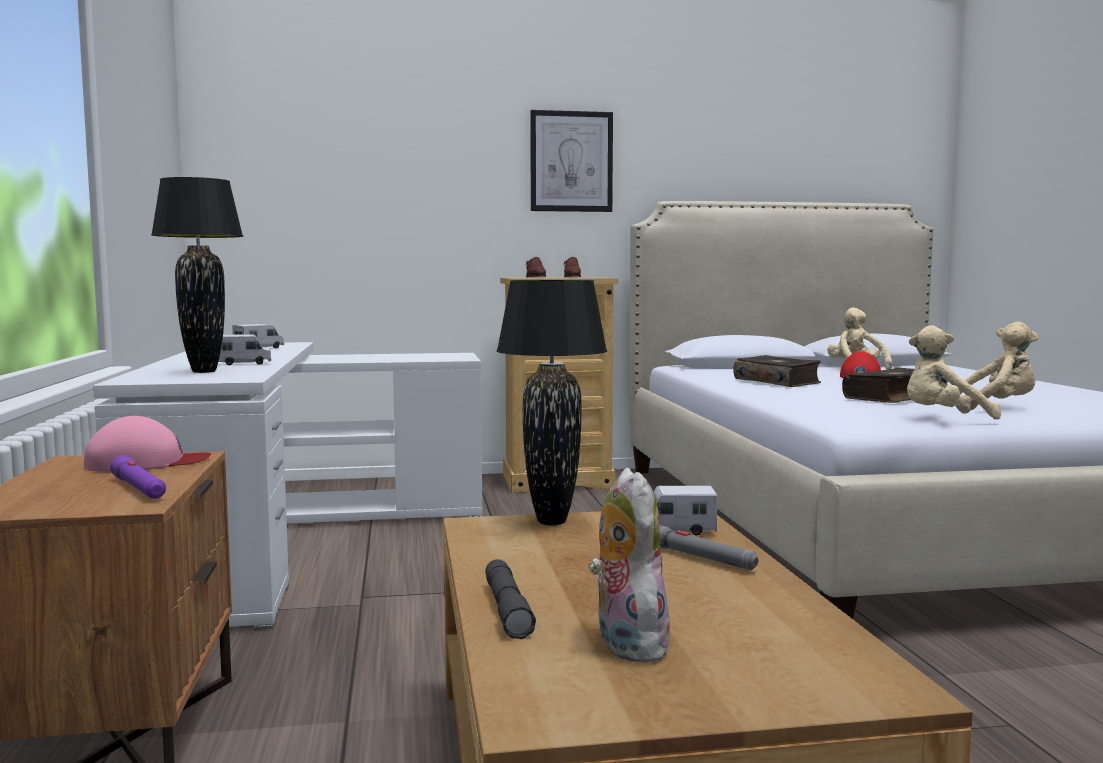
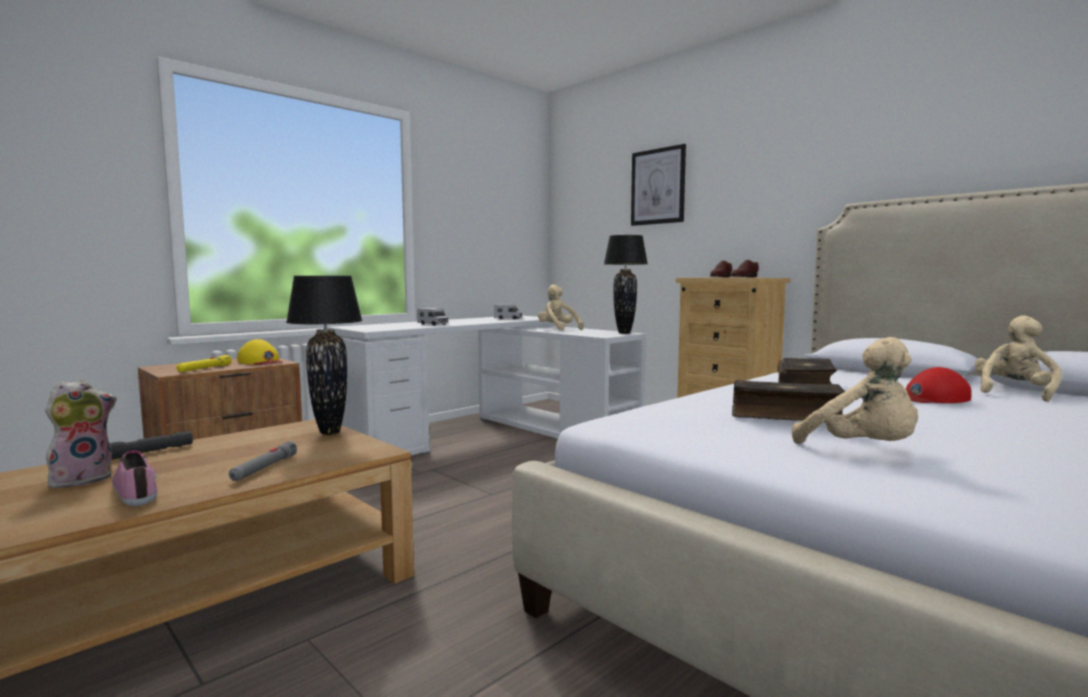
camera: 55 degrees right, 0 degrees up
(138, 488) = (204, 369): purple flashlight -> yellow flashlight
(146, 463) = (261, 362): pink cap -> yellow cap
(205, 371) = (391, 326): black table lamp -> black table lamp (624, 333)
(571, 161) = (774, 177): picture -> picture (658, 186)
(675, 530) = (332, 454): toy truck -> none
(729, 614) = (138, 490): none -> shoe
(943, 418) = (709, 440): beige plush toy -> beige plush toy (558, 329)

